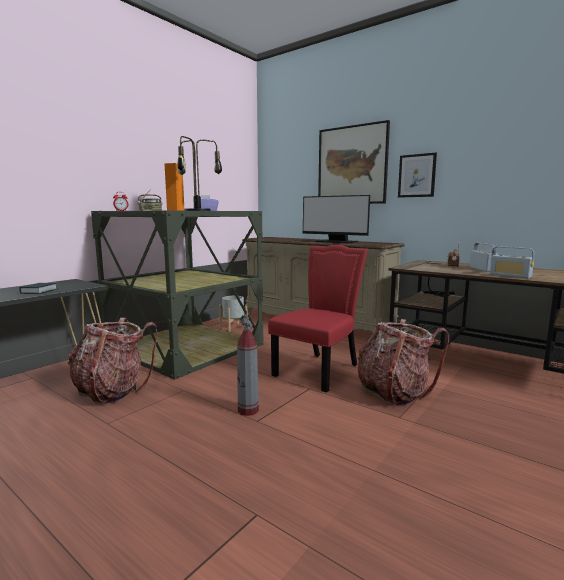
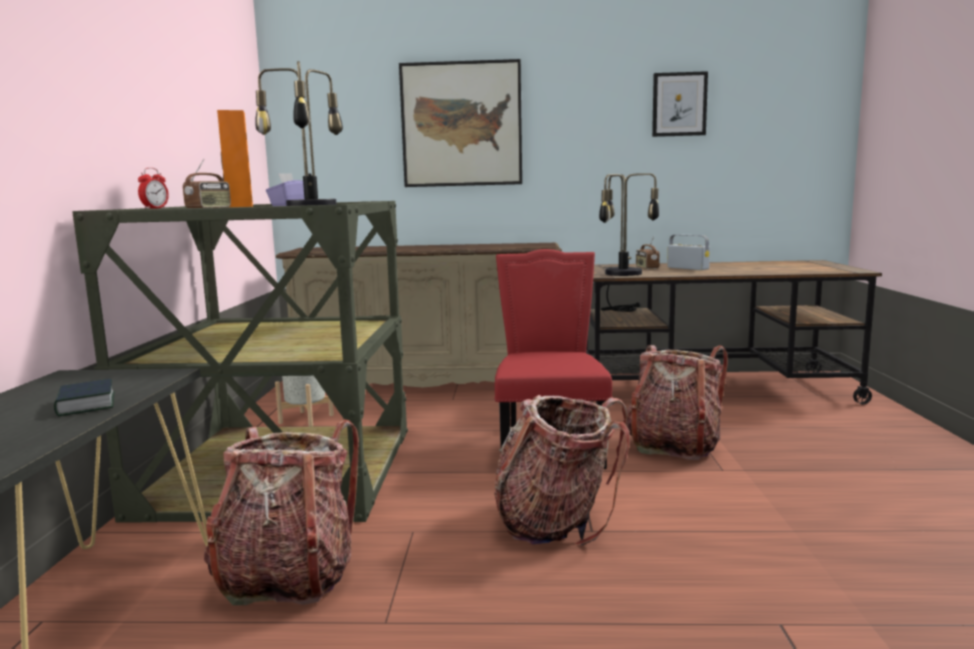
camera: 35 degrees left, 0 degrees up
(248, 410) = (557, 523): fire extinguisher -> backpack
(336, 242) = (465, 247): monitor -> none
(417, 175) = (566, 144): picture -> picture (679, 104)
(419, 267) = (622, 273): none -> table lamp
(510, 276) = (739, 272): radio -> none

